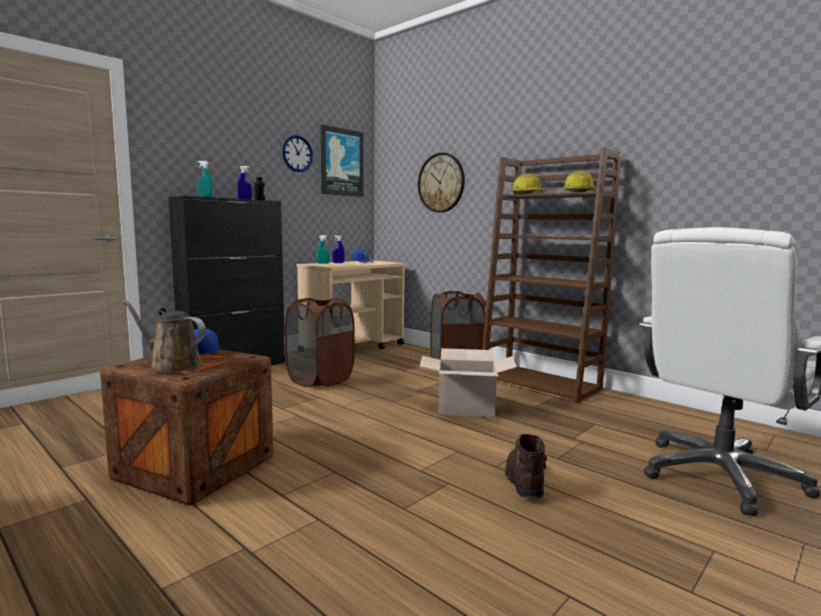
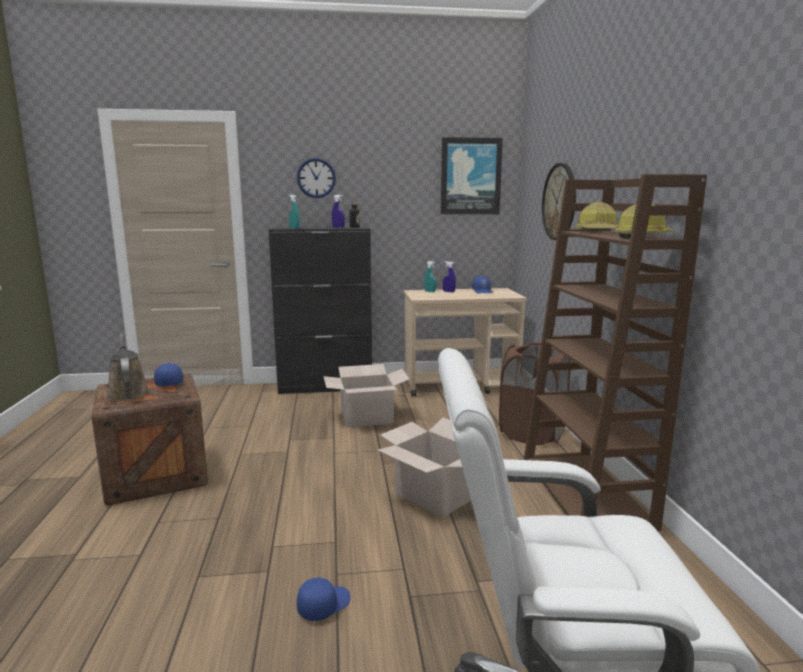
camera: 40 degrees right, 5 degrees up
(297, 153) = (411, 173): wall clock -> wall clock (316, 178)
(320, 380) = (367, 418): brown laundry basket -> cardboard box
(523, 483) = (323, 605): brown boot -> blue cap

